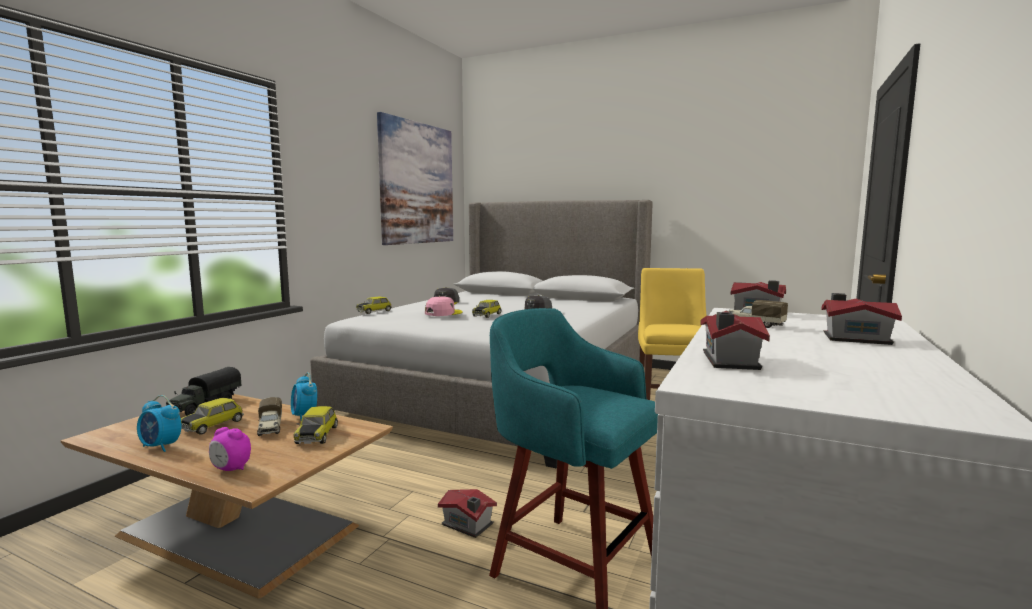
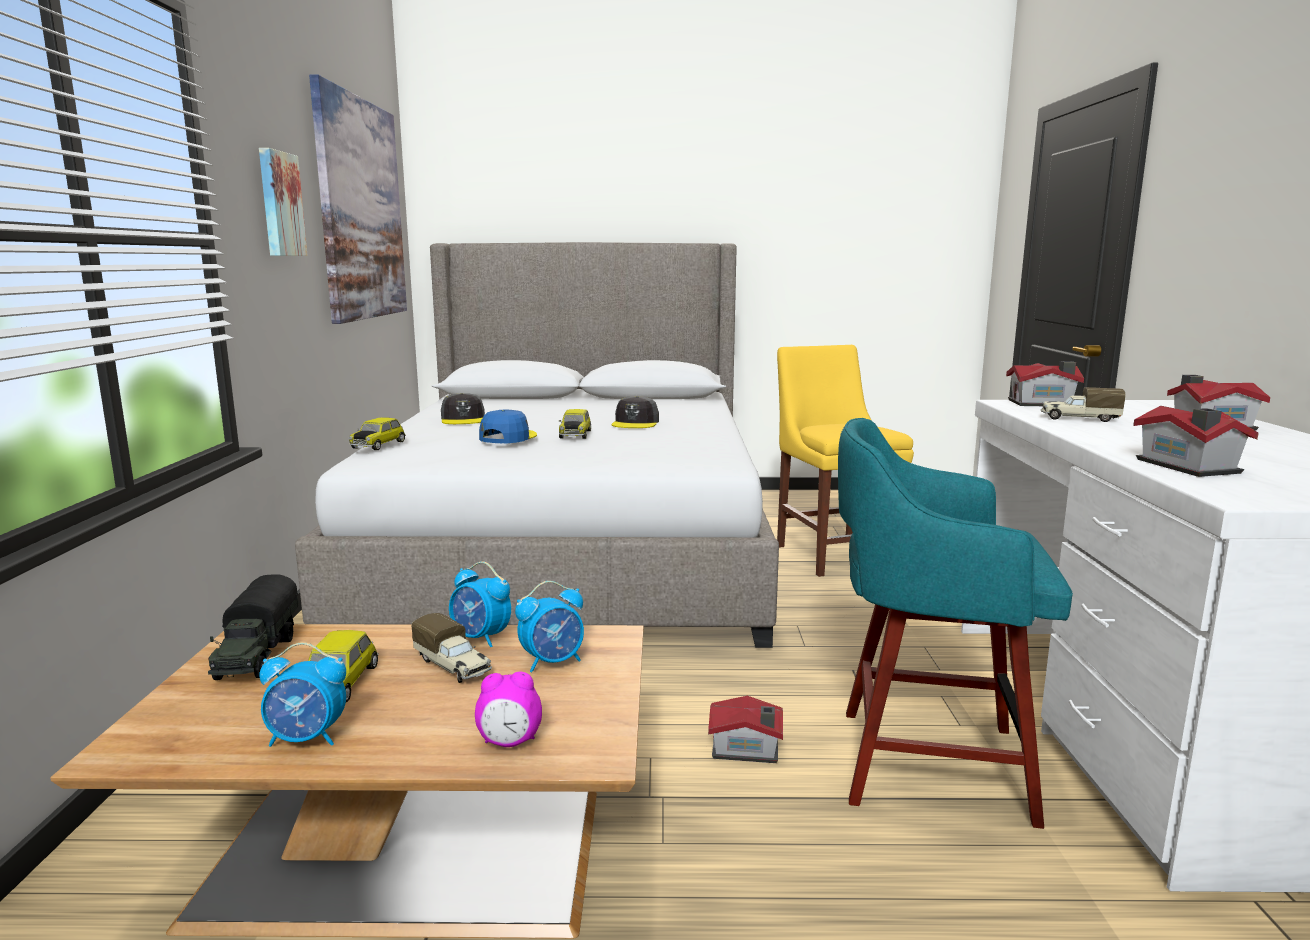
camera: 25 degrees left, 5 degrees up
(316, 435) = (553, 662): toy car -> alarm clock
(342, 180) = (279, 204): none -> picture
(443, 313) = (507, 437): pink cap -> blue cap

